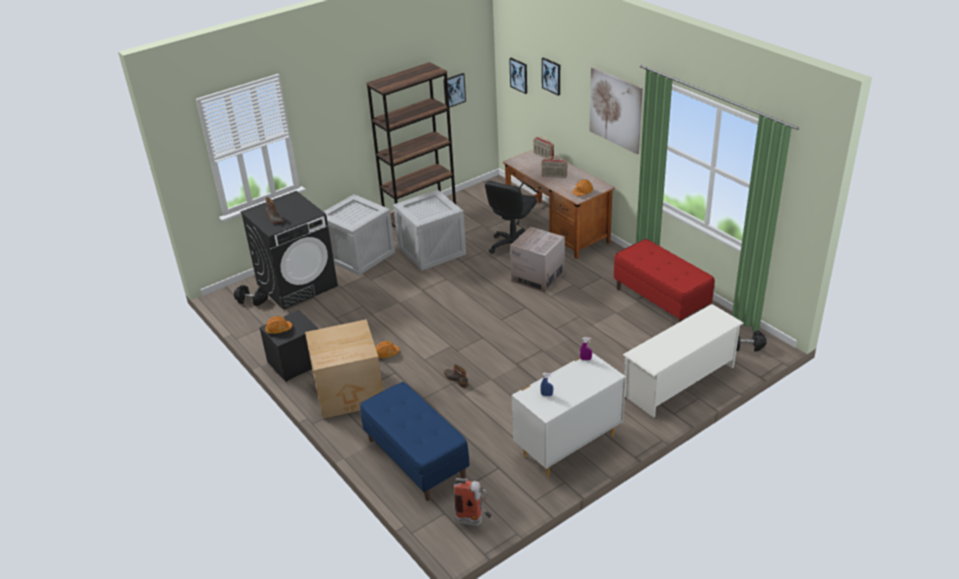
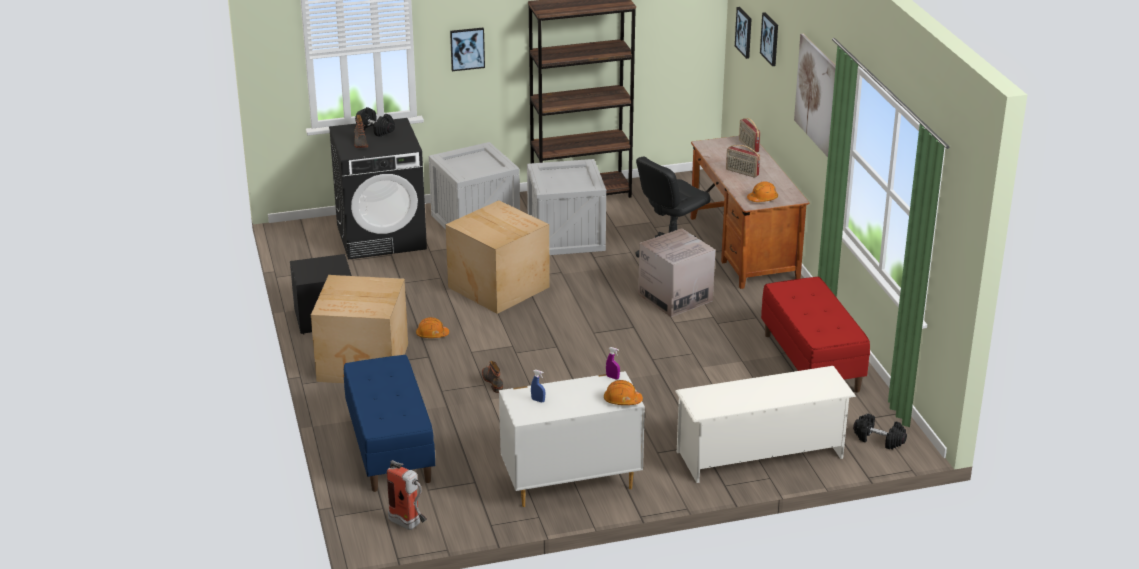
camera: 20 degrees right, 5 degrees down
(251, 300) = (319, 241): black dumbbell -> black dumbbell (375, 130)
(278, 329) = (308, 268): orange hard hat -> orange hard hat (622, 400)
(409, 301) = (498, 286): none -> cardboard box
(454, 90) = (658, 36): picture -> picture (467, 48)

